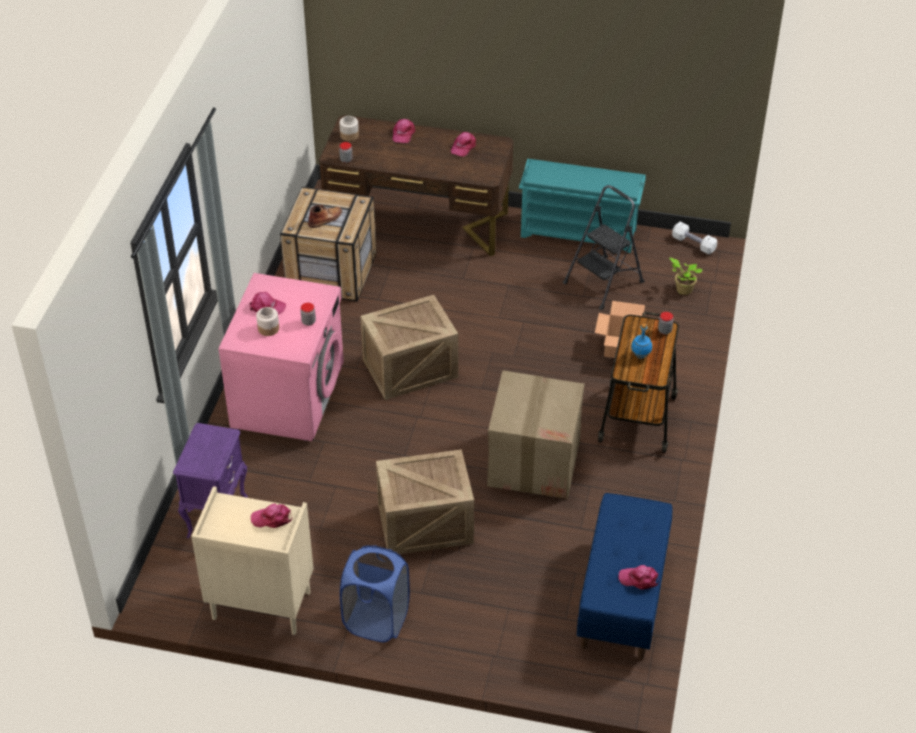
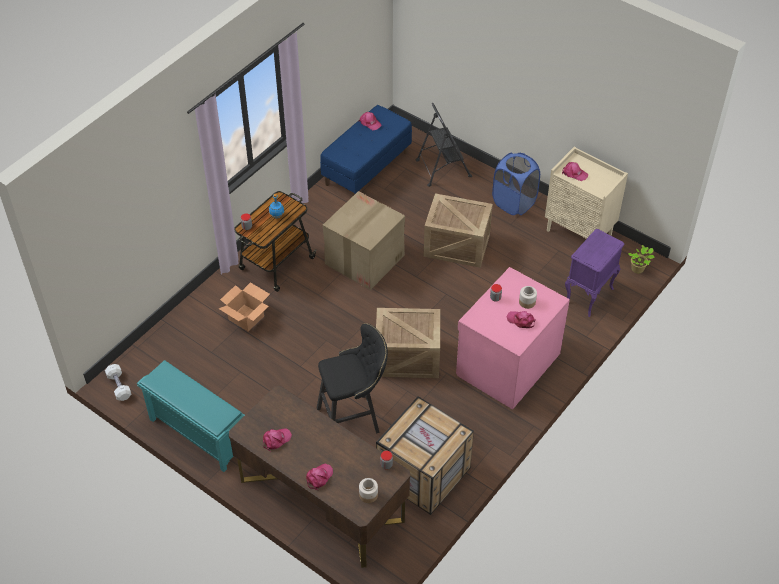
camera: 155 degrees left, 5 degrees up
(325, 219) = (428, 432): brown boot -> none
(430, 294) = (355, 418): none -> black stool
(605, 280) = (213, 379): black step ladder -> black step ladder (441, 168)
(682, 289) = (163, 349): potted plant -> potted plant (638, 269)

